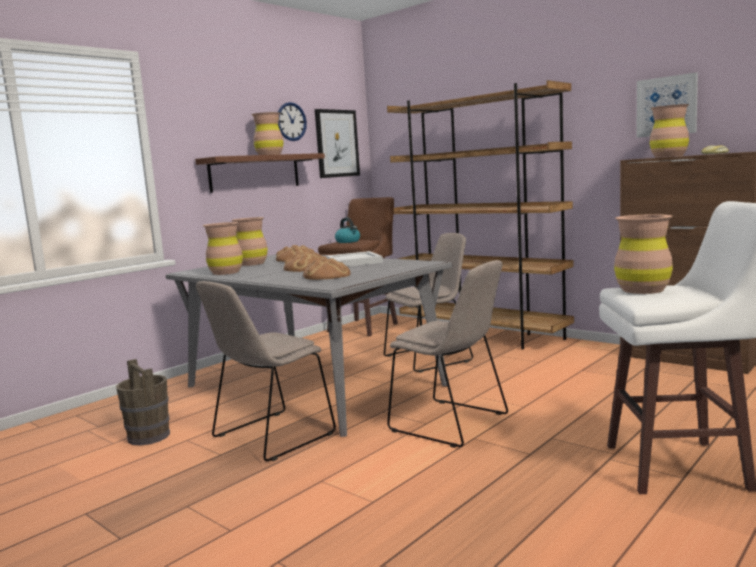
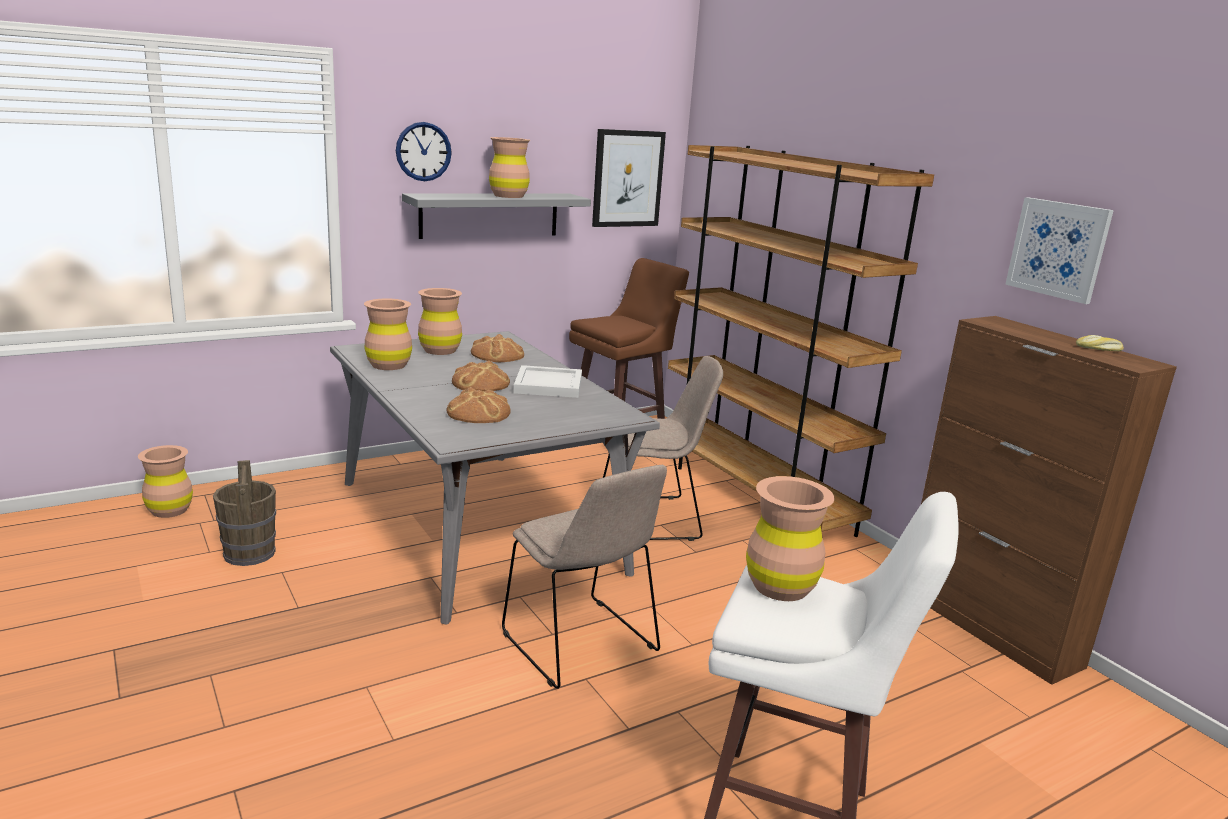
camera: 15 degrees right, 10 degrees up
(255, 173) = (490, 215): brown shelf -> grey shelf
(270, 437) = (368, 597): beige chair -> none
(291, 121) = (557, 146): wall clock -> wall clock (423, 151)
(348, 241) = (611, 322): kettle -> none
(668, 156) = (1030, 333): brown vase -> brown vase (169, 510)

